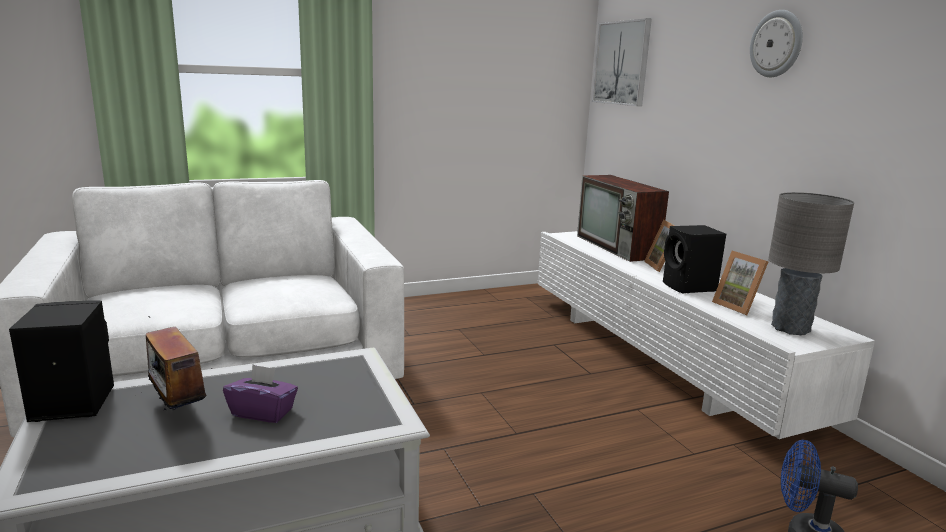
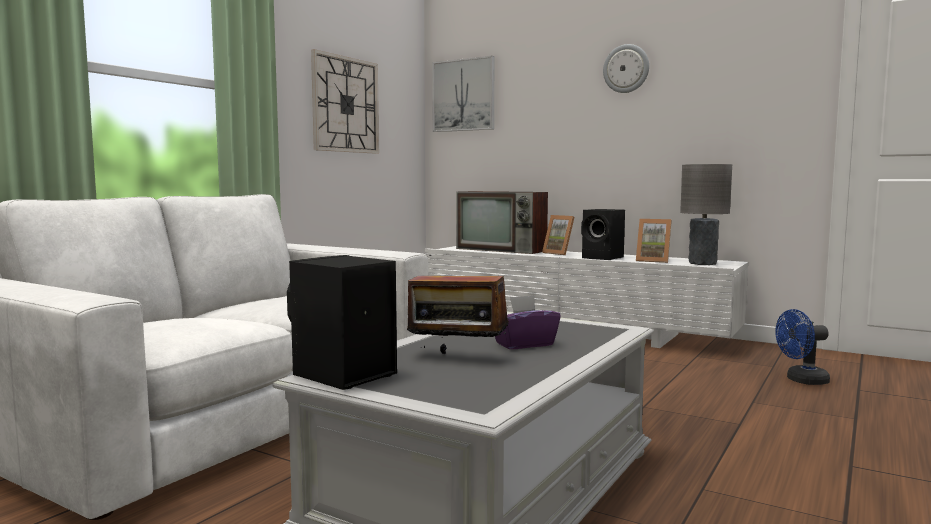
camera: 35 degrees left, 10 degrees down
(472, 79) = (345, 105): none -> wall clock

